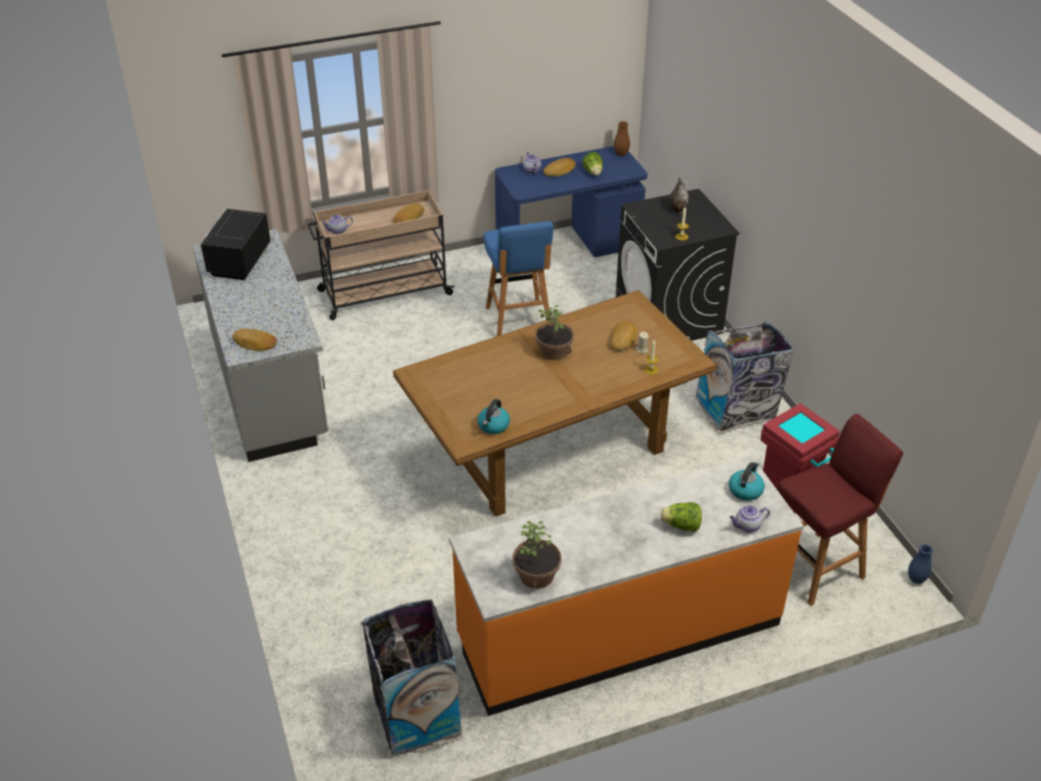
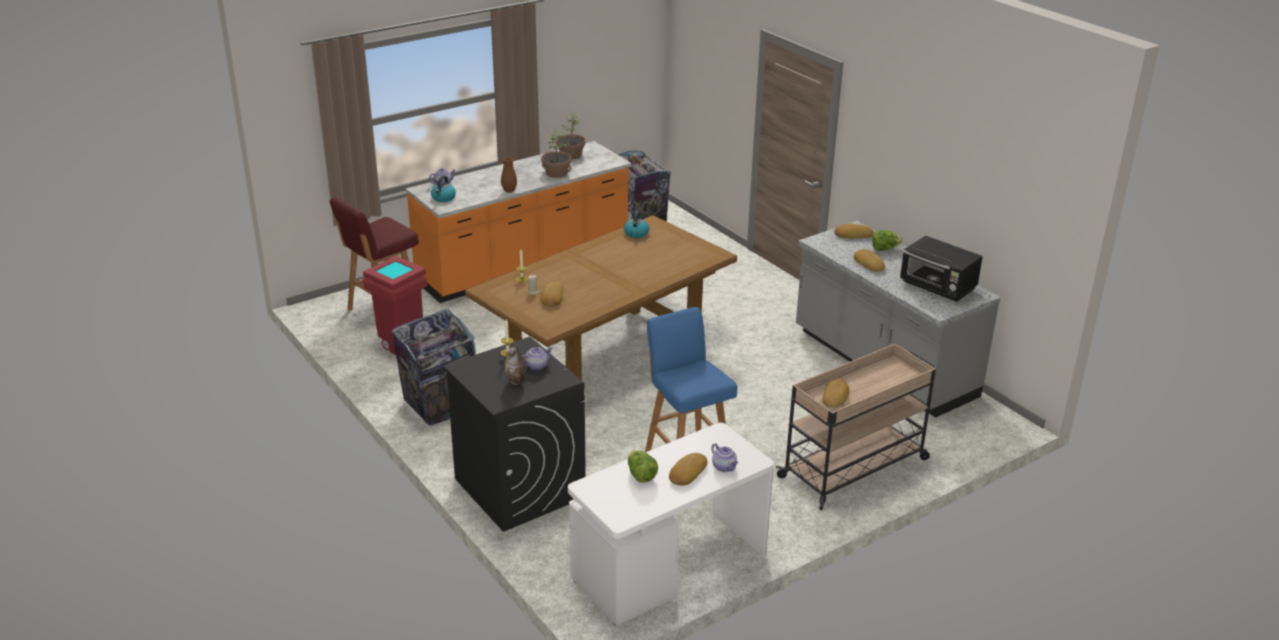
camera: 165 degrees right, 10 degrees down
(239, 262) = (938, 287): black microwave -> black microwave turned 135 degrees clockwise
(276, 300) = (869, 264): none -> bread
(338, 231) = (898, 371): teapot -> teapot (536, 366)
(554, 351) = (610, 282): potted plant -> potted plant (556, 173)
(568, 246) = (669, 569): blue desk -> white desk
(621, 154) = (612, 513): brown vase -> brown vase (509, 191)
(681, 526) = (486, 180): lettuce -> lettuce (884, 249)
(916, 580) = (308, 313): blue vase -> none

